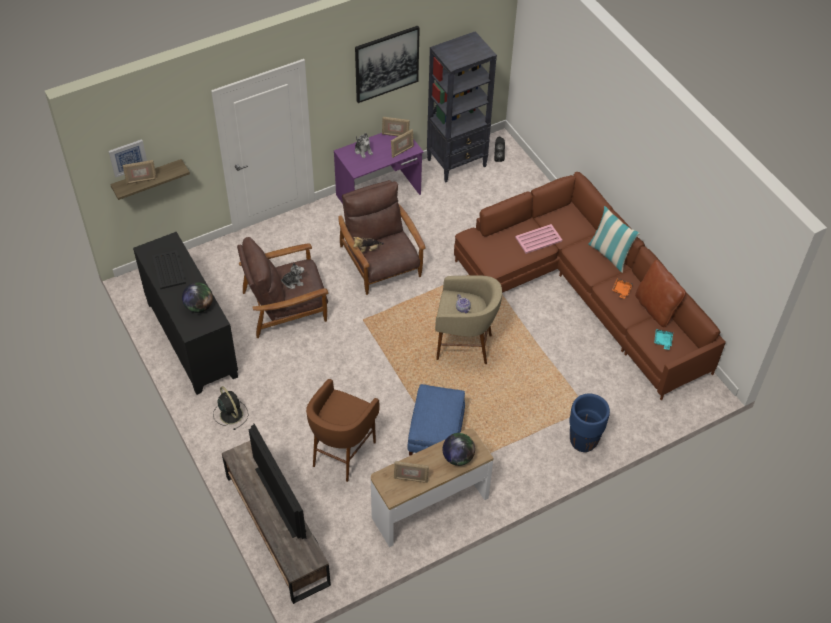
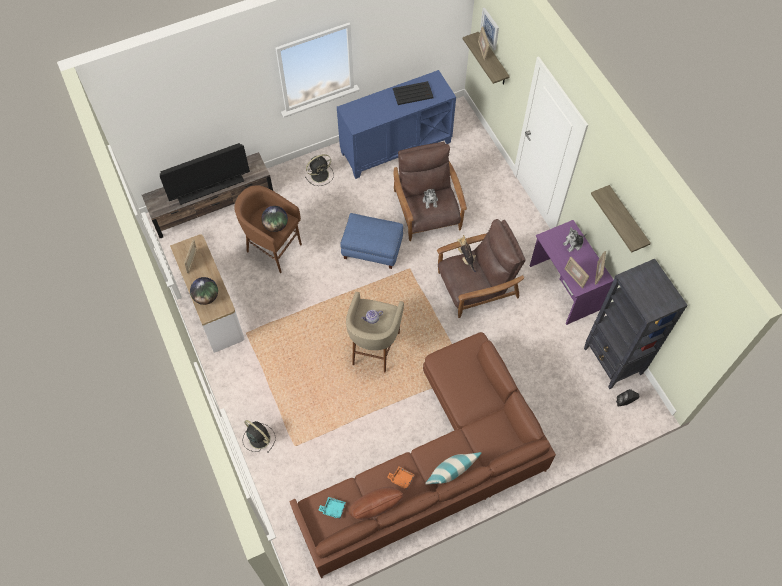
camera: 95 degrees right, 10 degrees up
(191, 339) = (396, 147): black cabinet -> blue cabinet
(199, 307) = (372, 114): globe -> globe (276, 225)
(386, 63) = (627, 219): picture -> shelf
(436, 433) = (283, 318): blue ottoman -> blue ottoman (372, 249)
(539, 239) = (473, 407): pink tray -> none
(583, 441) = (258, 438): blue planter -> black fan

